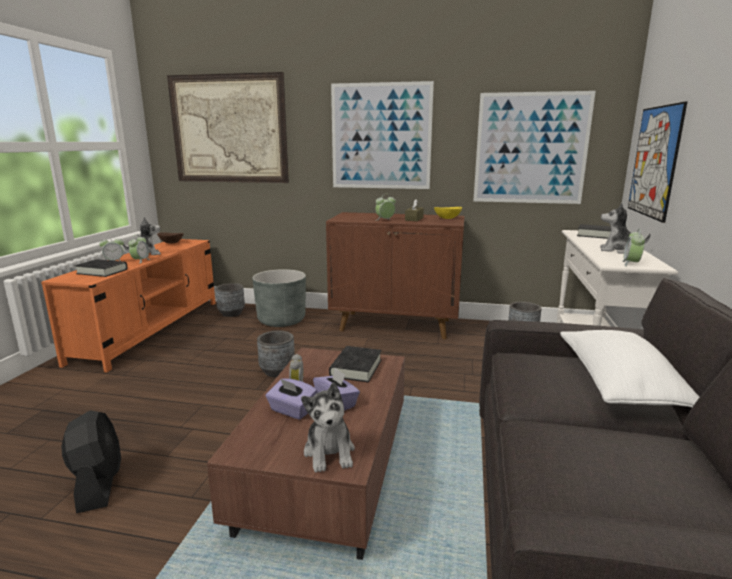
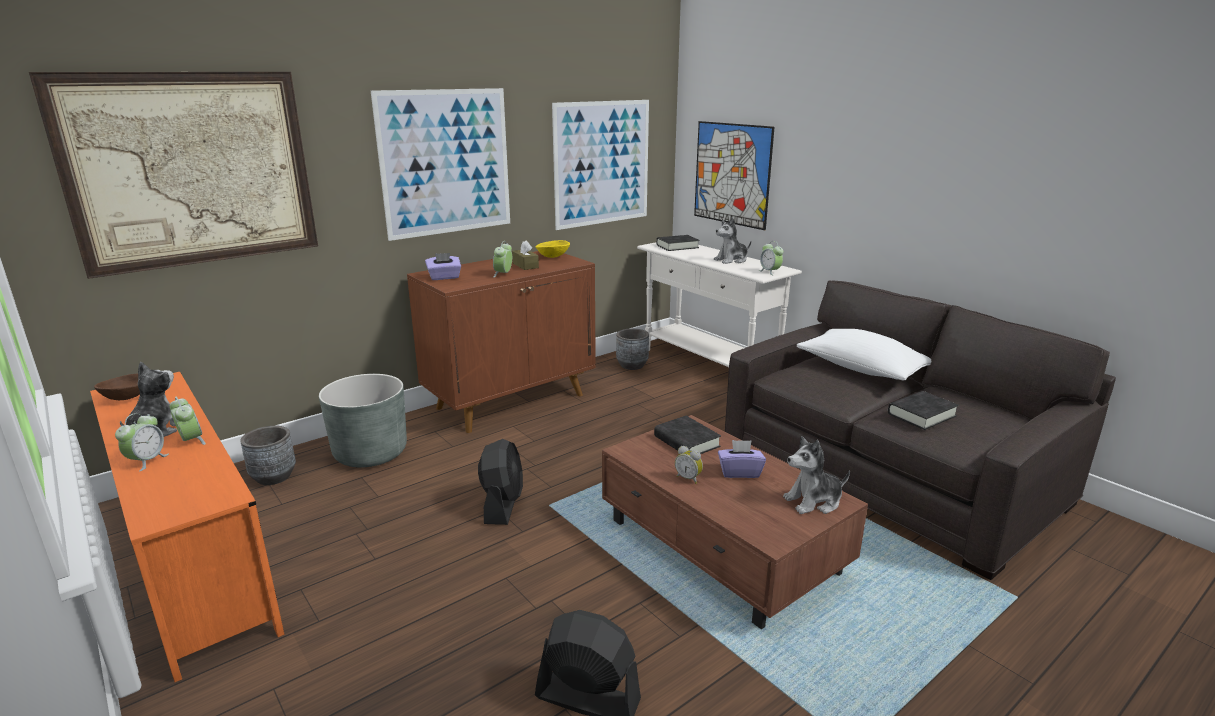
camera: 50 degrees left, 5 degrees up
(102, 271) = (190, 480): black book -> black book (921, 415)
(277, 371) = (502, 504): grey planter -> black fan
(292, 410) = (730, 495): purple tissue box -> purple tissue box (444, 277)
(329, 452) = (814, 501): plush toy -> plush toy turned 135 degrees clockwise

